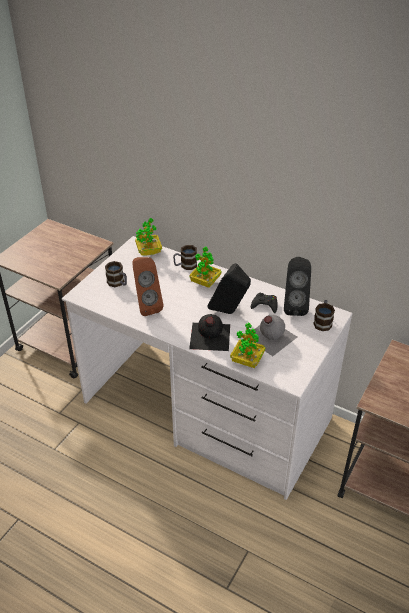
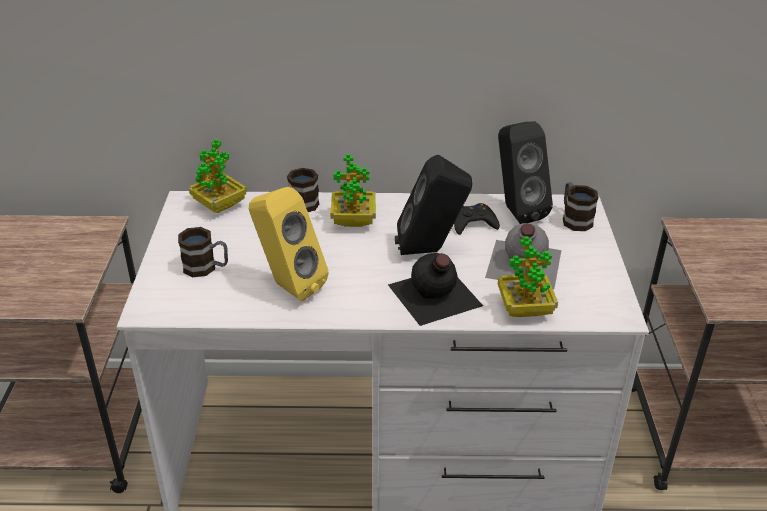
camera: 30 degrees left, 5 degrees down
(146, 306) = (288, 286): brown speaker -> yellow speaker

